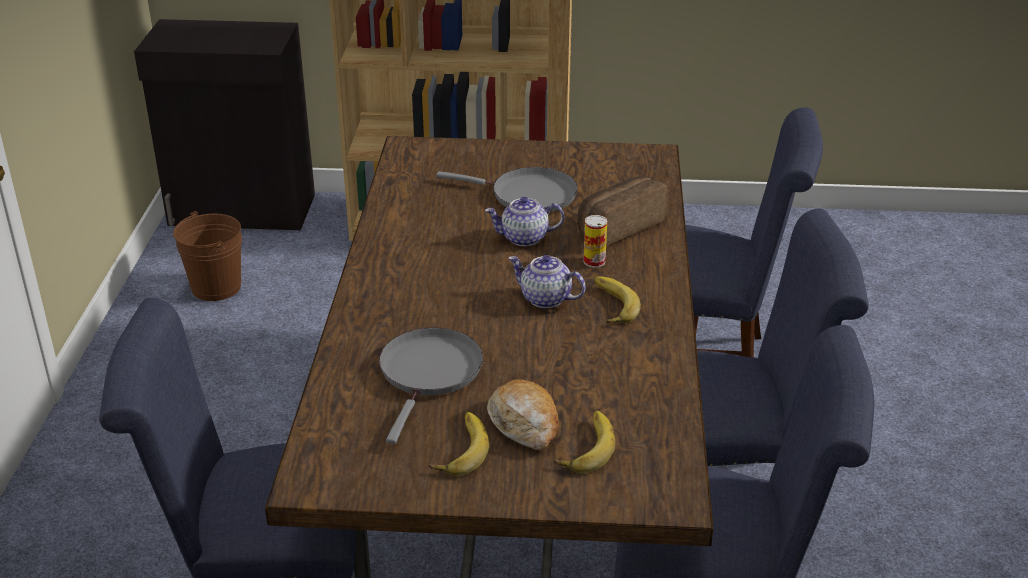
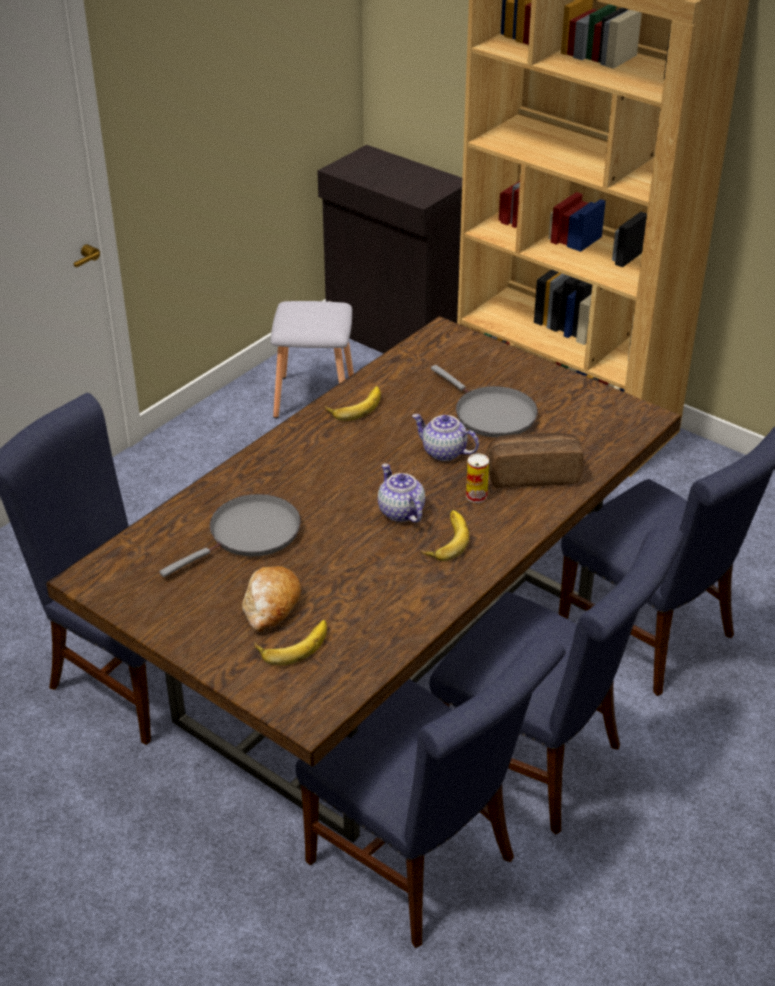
camera: 35 degrees right, 5 degrees up
(216, 287) = (316, 397): brown bucket -> grey stool
(458, 449) = (206, 602): banana -> banana (354, 406)

